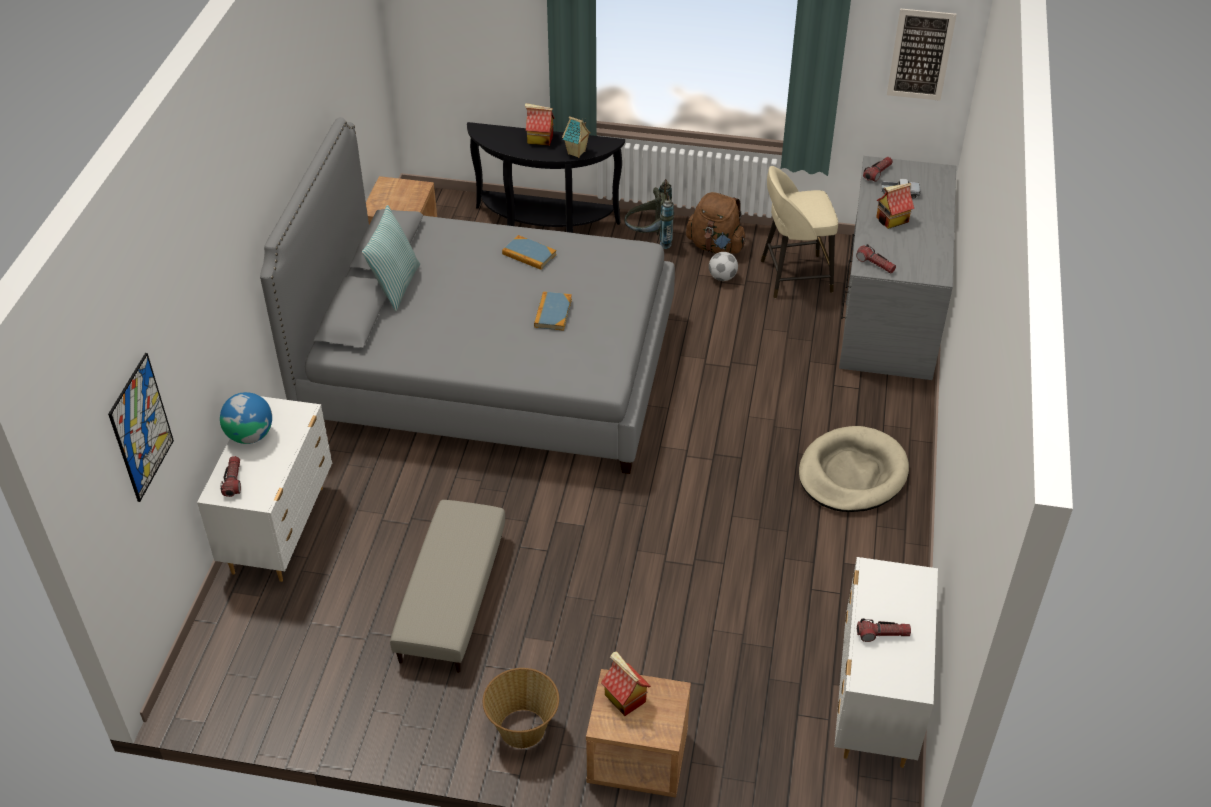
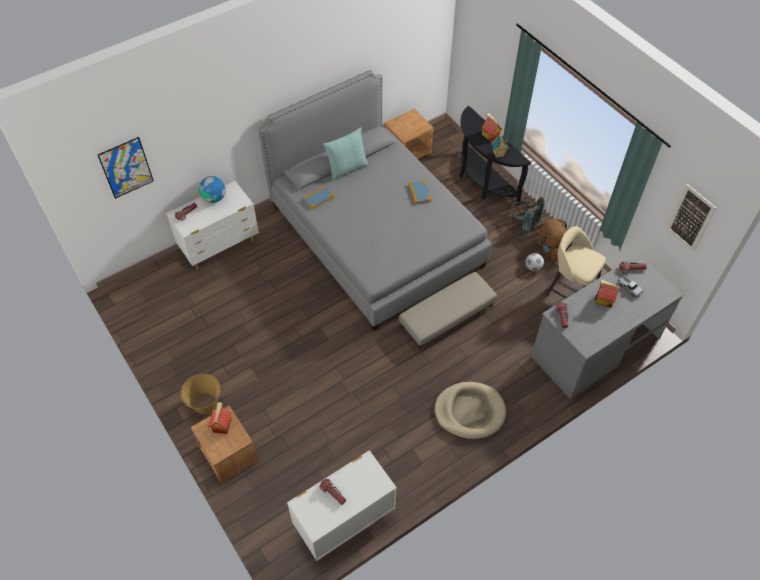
camera: 45 degrees right, 10 degrees up
(451, 596) = (244, 326): beige ottoman -> beige ottoman (446, 316)
(553, 313) = (393, 229): book -> book (318, 198)

